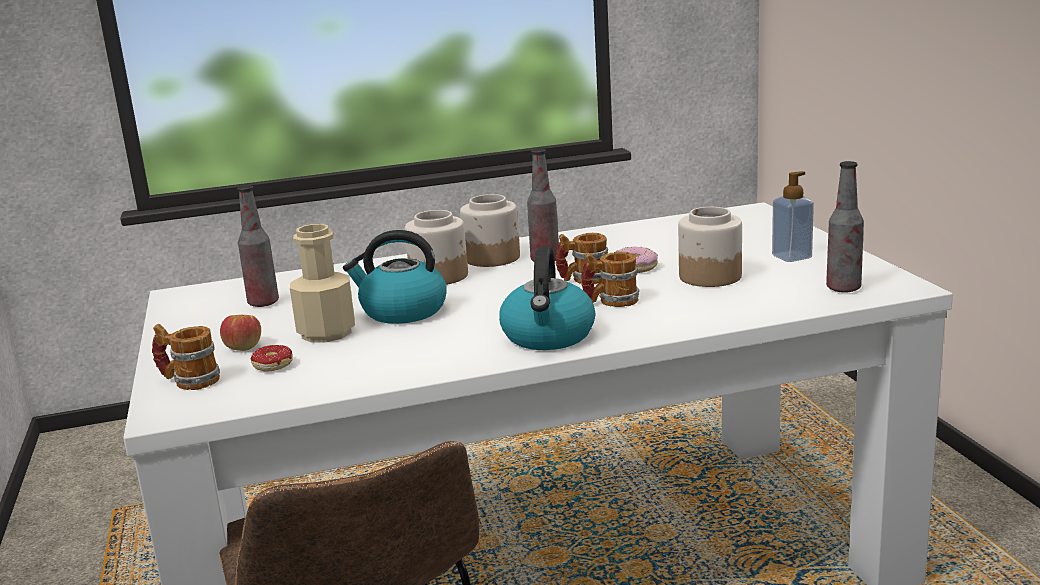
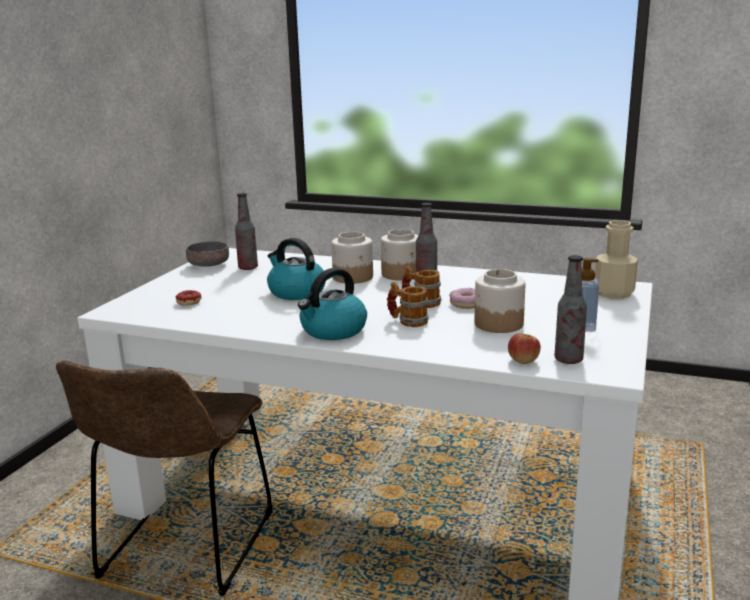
camera: 35 degrees right, 0 degrees up
(189, 381) = (145, 298): mug -> none
(192, 314) = (209, 265): none -> grey bowl
(243, 347) = (196, 289): apple -> apple (523, 360)
(326, 332) = (242, 293): beige bottle -> beige bottle (613, 293)

